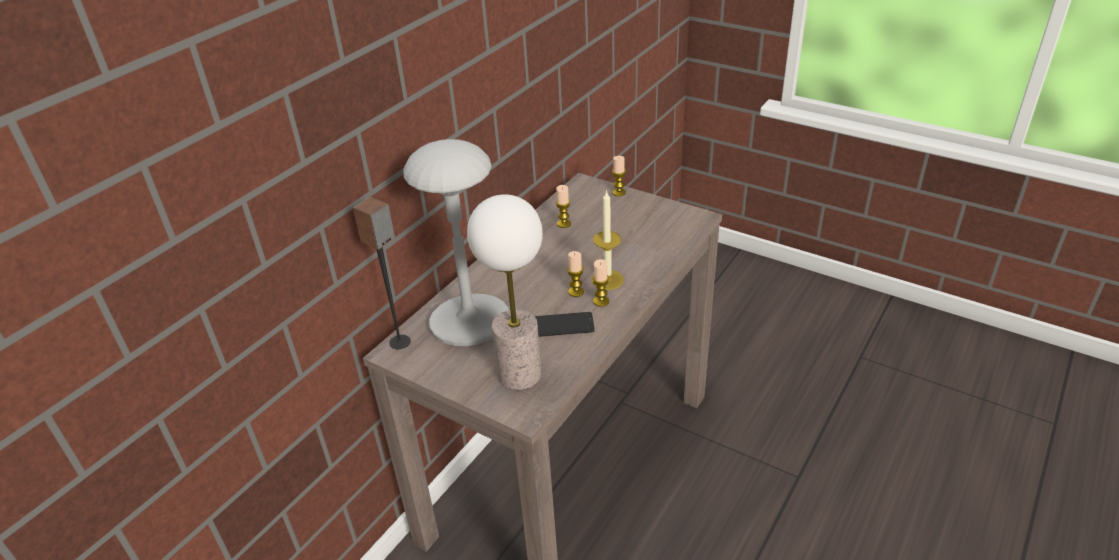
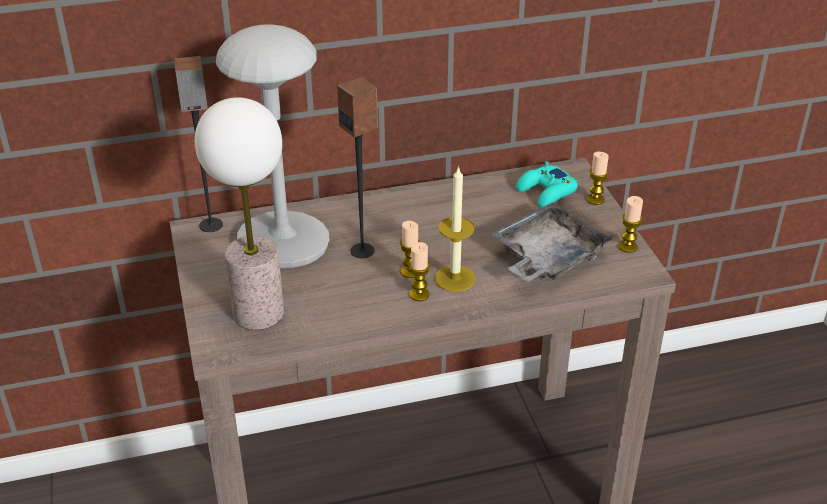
camera: 40 degrees right, 0 degrees up
(528, 297) = (363, 250): none -> speaker
(563, 325) = (354, 295): phone -> none
(564, 224) = (494, 201): candle -> candle (627, 247)
(586, 202) = (546, 192): none -> turquoise game controller
(639, 238) = (546, 257): none -> grey tray

